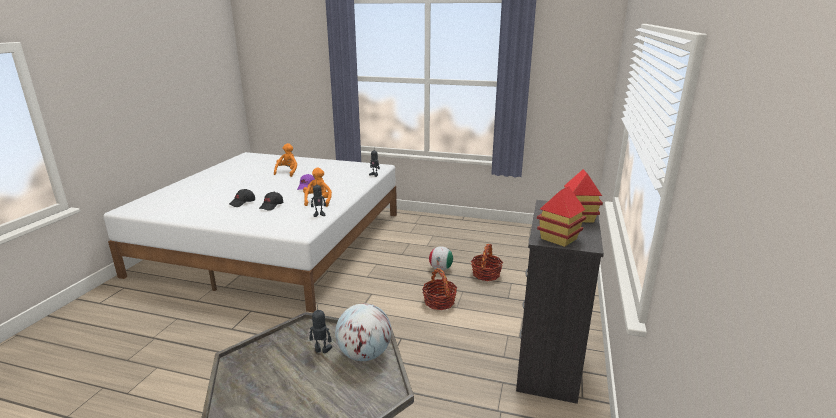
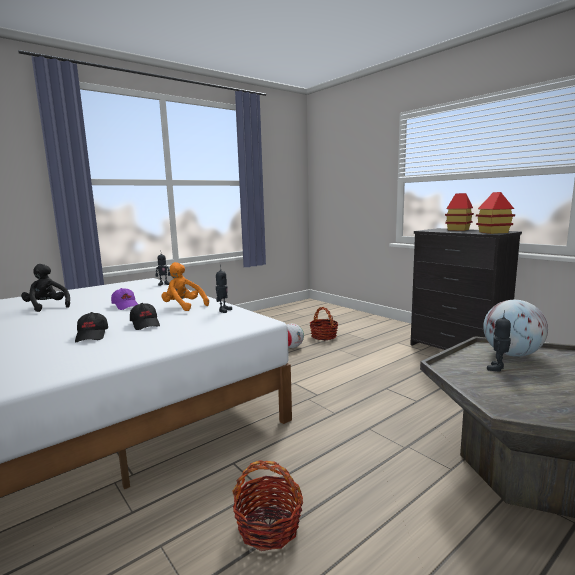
camera: 55 degrees left, 10 degrees down
(287, 172) = (47, 307): orange plush toy -> black plush toy
(439, 302) = (345, 360): basket -> basket (269, 527)

